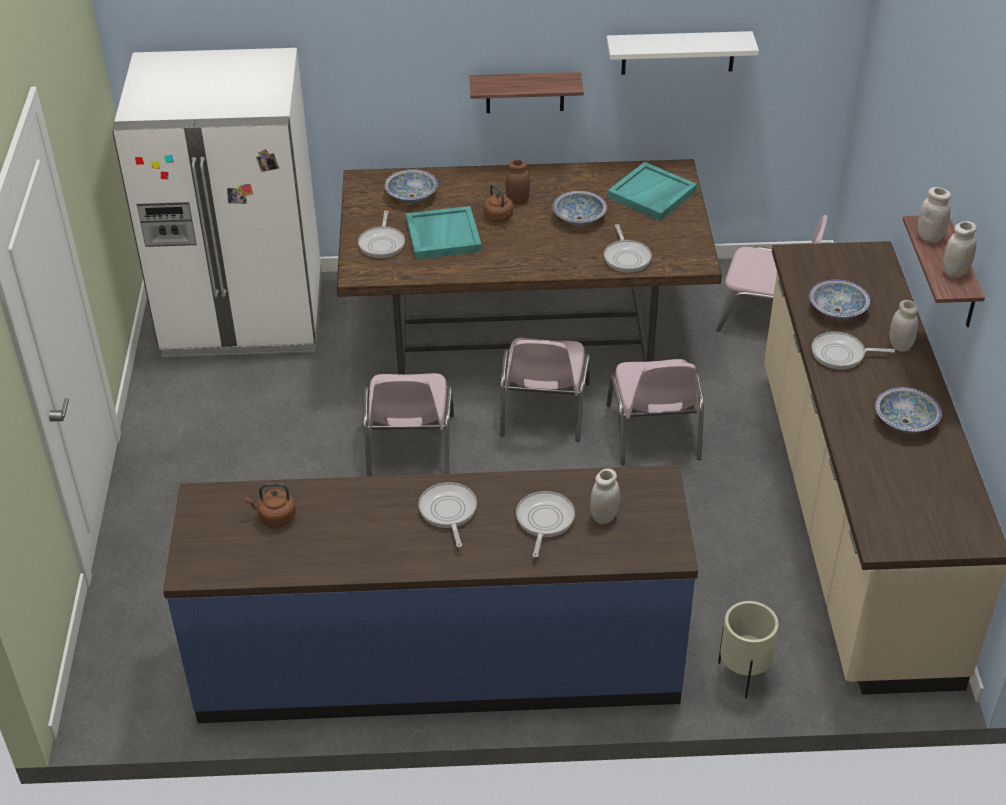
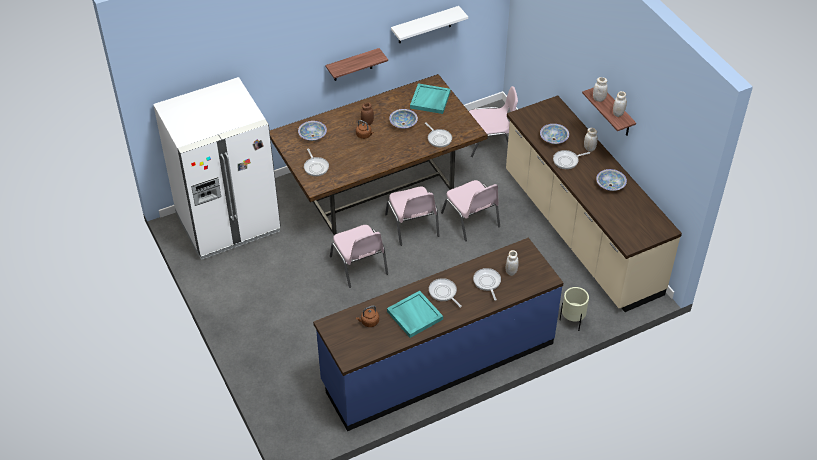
camera: 25 degrees left, 5 degrees up
(442, 235) = (343, 153): turquoise tray -> turquoise tray (414, 315)

